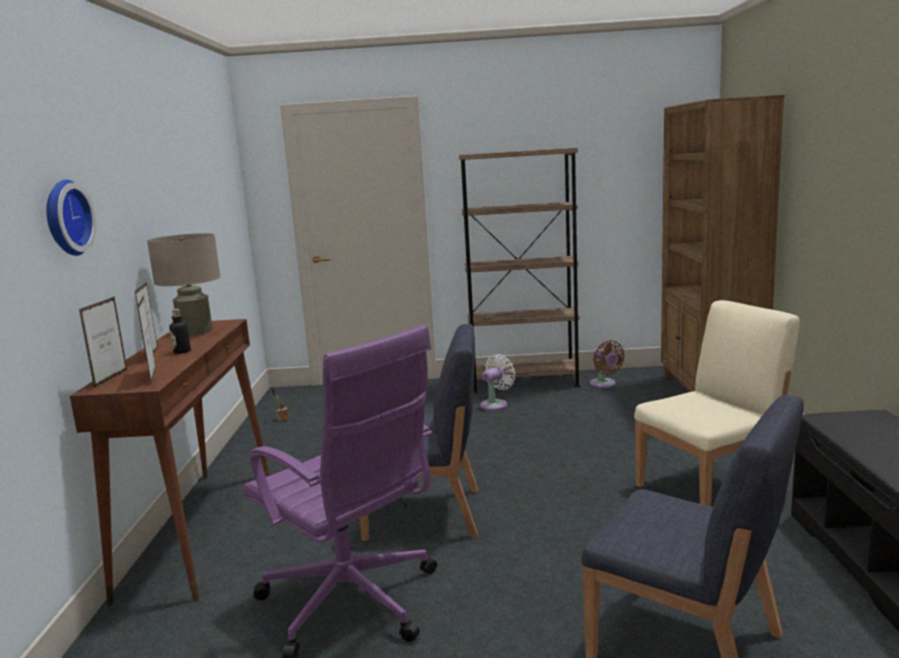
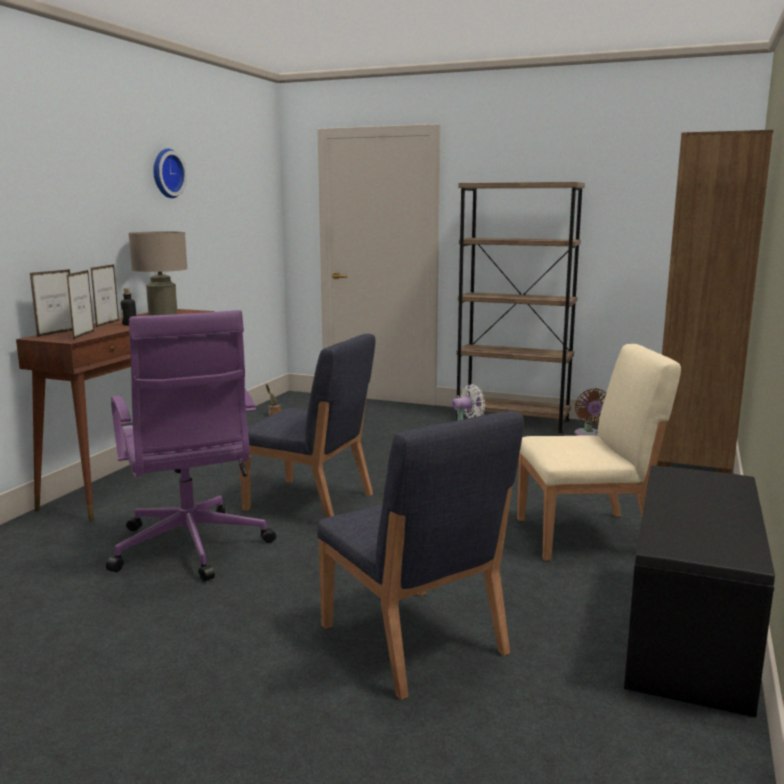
camera: 20 degrees right, 0 degrees up
(64, 218) = (37, 202): wall clock -> wall clock (166, 173)

